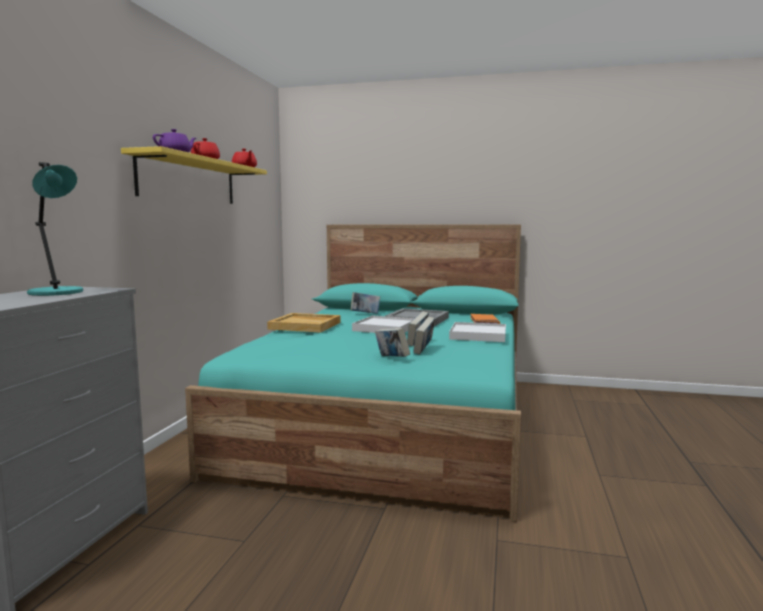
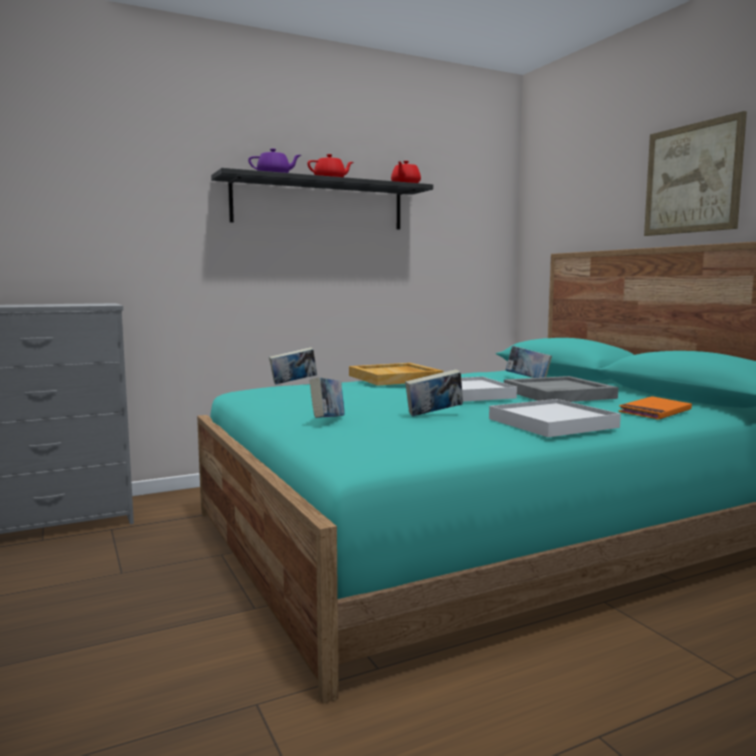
camera: 50 degrees right, 0 degrees up
(57, 293) = (66, 304): turquoise table lamp -> none
(189, 181) = (319, 204): yellow shelf -> black shelf
(424, 351) = (400, 422): book -> book (293, 383)
(431, 184) = (692, 178): none -> picture

